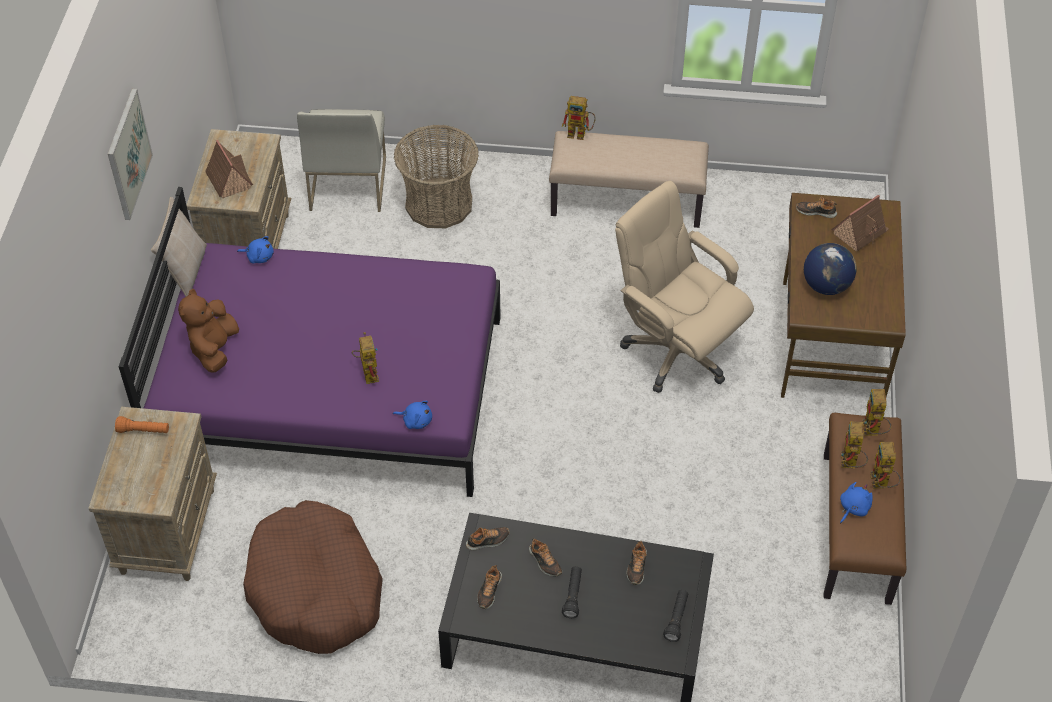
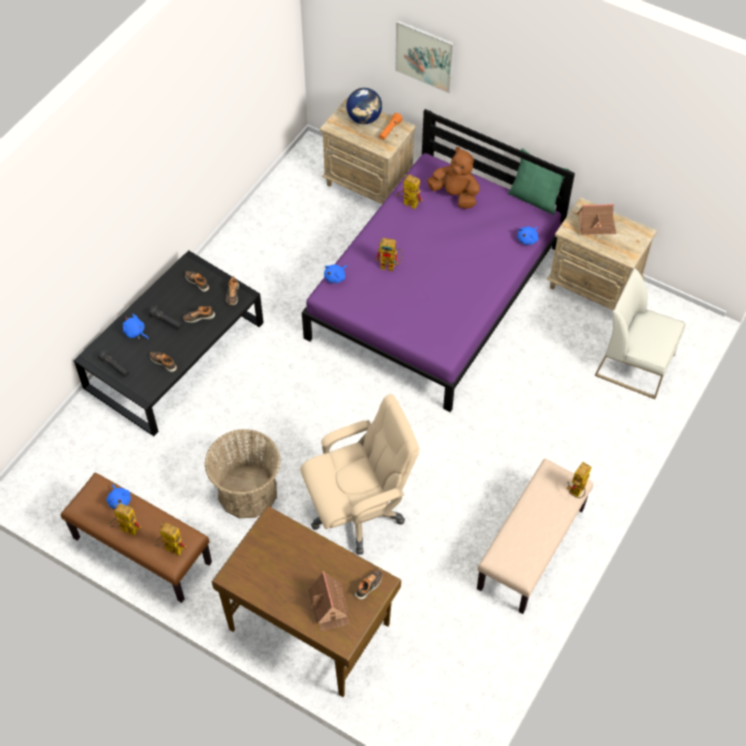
camera: 115 degrees right, 5 degrees up
(128, 154) = (539, 84): picture -> picture (424, 56)
(185, 270) = (535, 199): beige pillow -> green pillow
(315, 589) = (284, 239): brown dog bed -> none
(439, 203) = (587, 416): basket -> basket (247, 492)
(610, 623) = (135, 332): none -> blue plush toy
(826, 285) = (289, 550): globe -> globe (364, 119)
(850, 464) = (154, 518): toy robot -> toy robot (407, 203)

